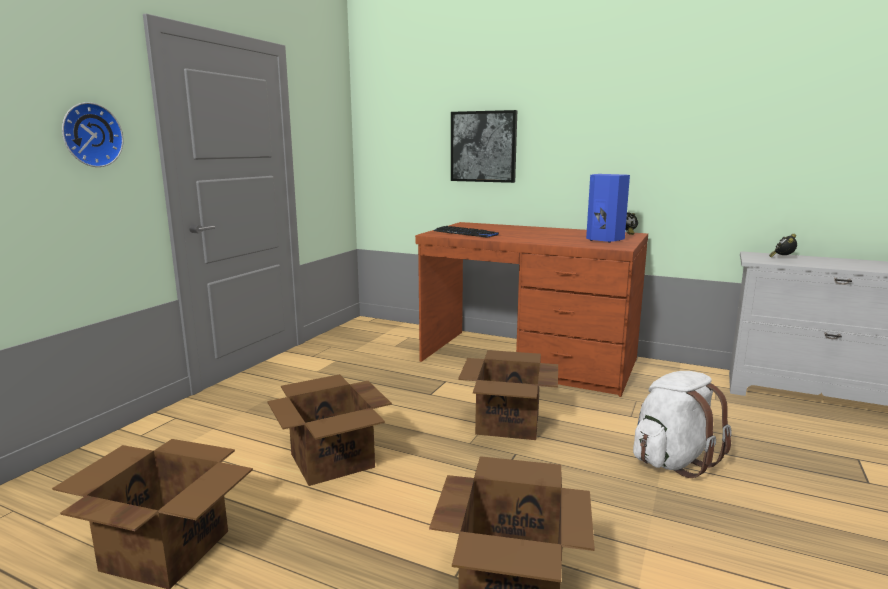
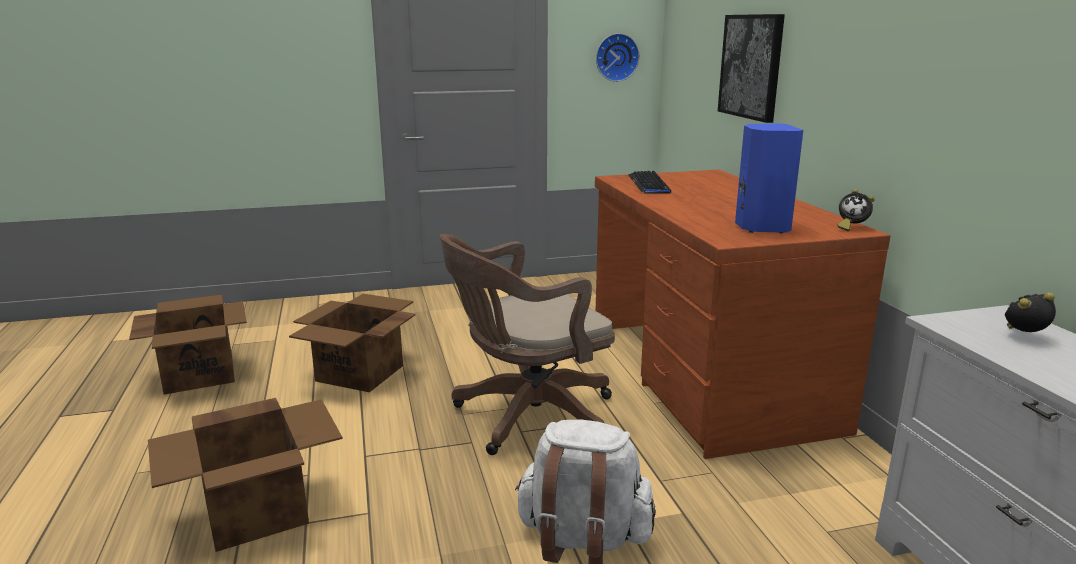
camera: 50 degrees right, 5 degrees up
(90, 135) = (307, 50): wall clock -> wall clock (616, 57)
(507, 424) = (527, 417): cardboard box -> brown office chair

